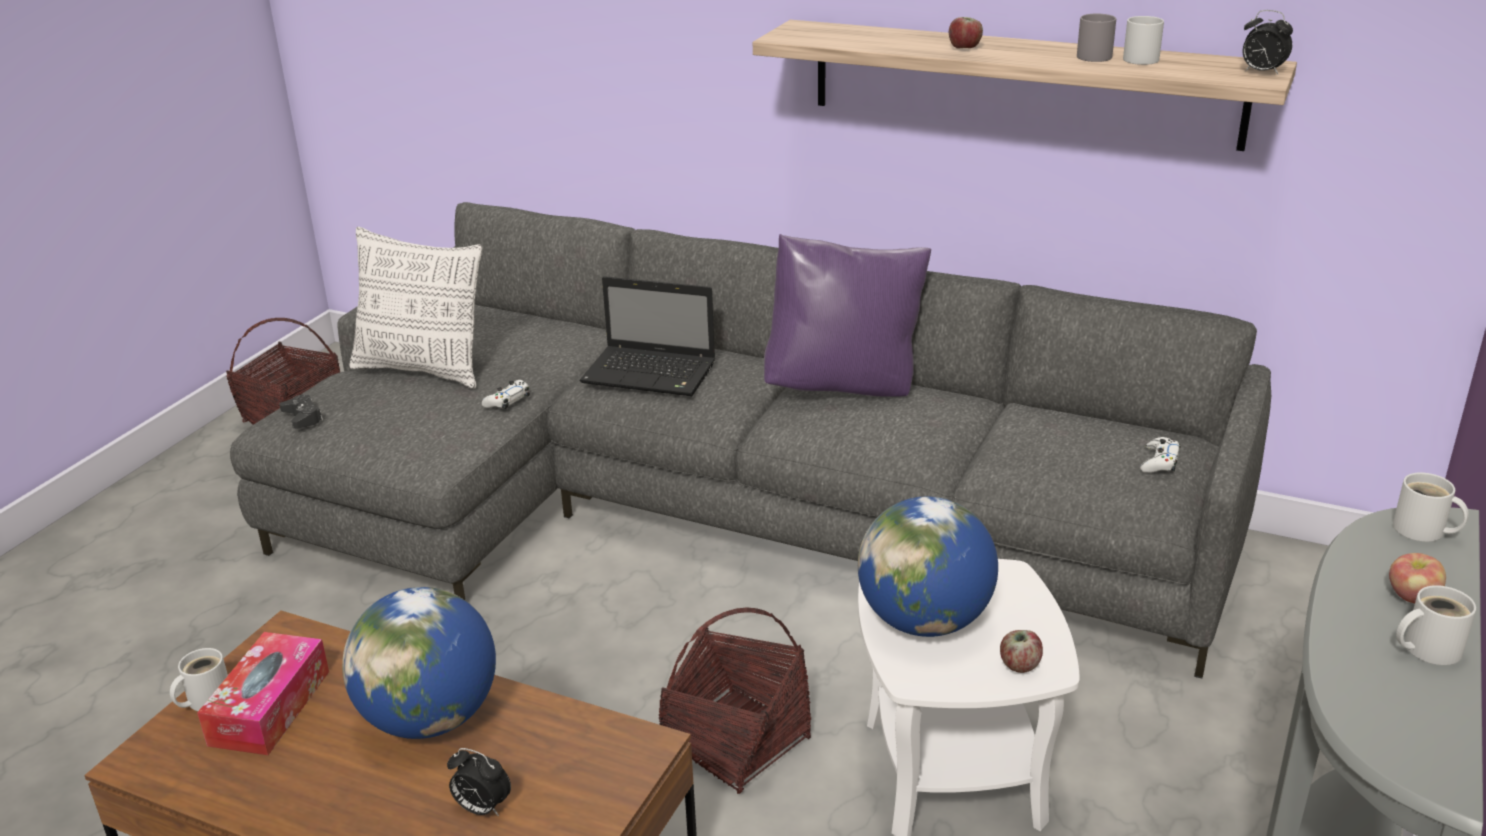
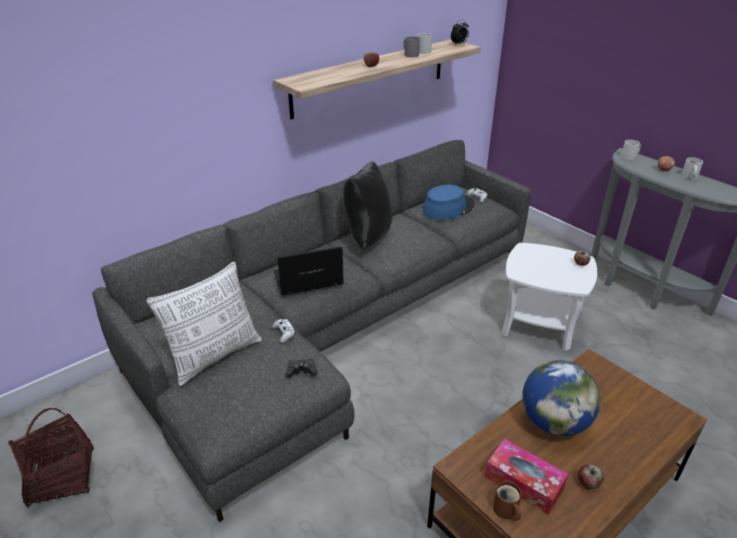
camera: 65 degrees left, 5 degrees up
(205, 699) = (505, 511): white mug -> brown mug
(288, 783) = (588, 483): none -> apple
(302, 417) = (226, 419): black game controller -> black game controller (301, 371)
(481, 808) = (621, 418): alarm clock -> none
(652, 374) = (307, 280): laptop -> laptop turned 150 degrees counterclockwise
(737, 742) = (498, 373): basket -> none
(844, 387) = (366, 237): purple pillow -> black pillow
(924, 621) = (546, 273): globe -> none
(1061, 439) = (448, 208): none -> blue hat

